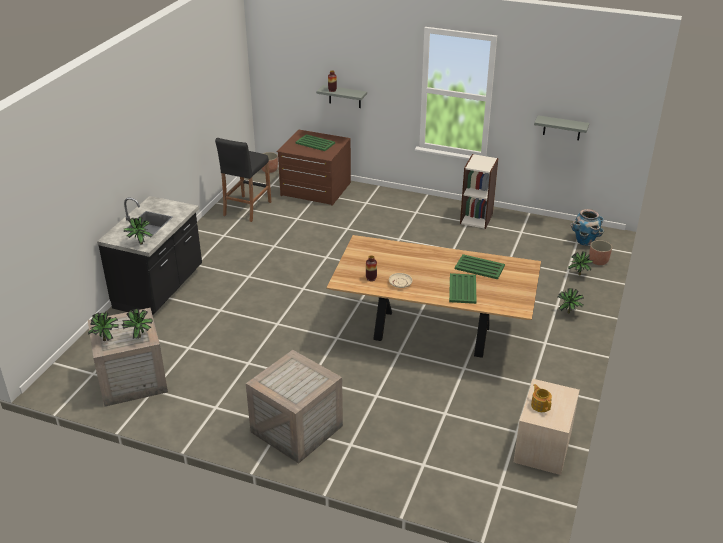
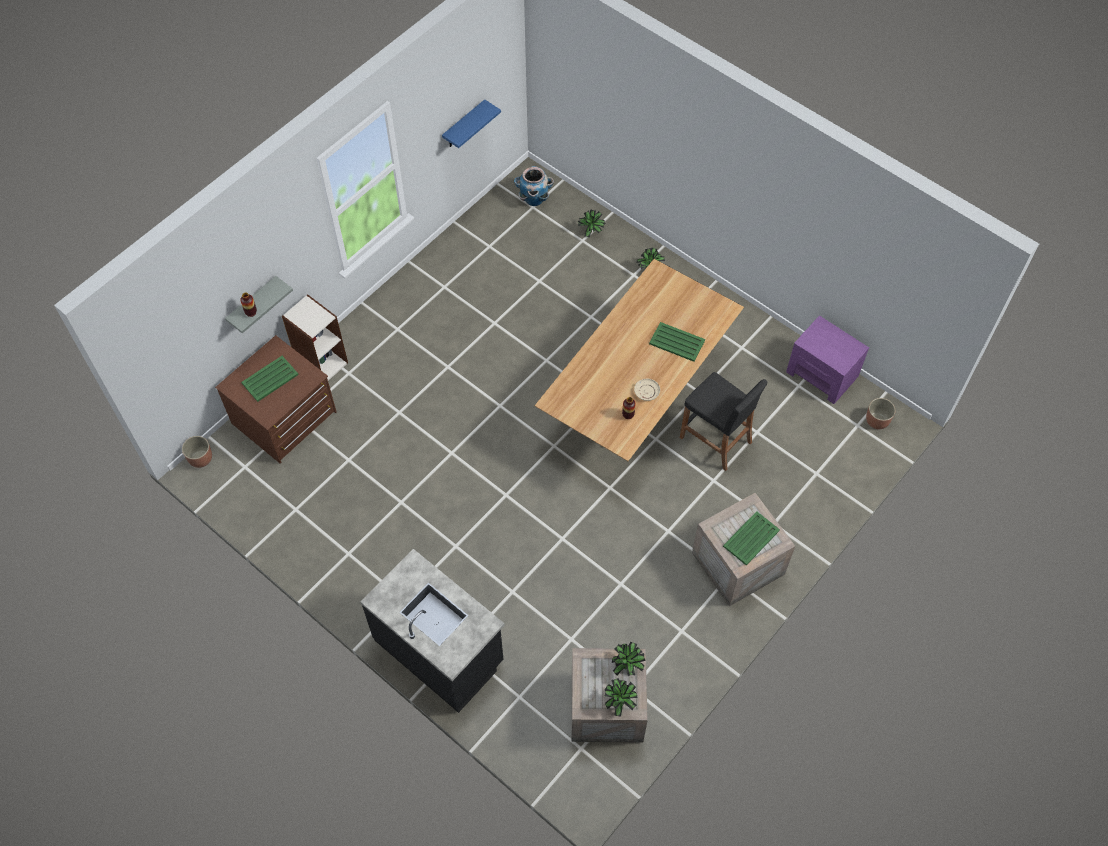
camera: 70 degrees left, 25 degrees up
(139, 243) = (478, 630): potted plant -> none
(247, 209) = (294, 511): black stool -> black stool (716, 440)
(476, 218) = (441, 275): bookcase -> bookcase (321, 362)
(479, 267) = (644, 313): green tray -> green tray (750, 538)
(540, 405) = (830, 352): teapot -> none
(543, 446) = (822, 374): beige nightstand -> purple nightstand
(562, 128) = (464, 125): grey shelf -> blue shelf
(598, 261) = (574, 205): planter -> planter (877, 420)

